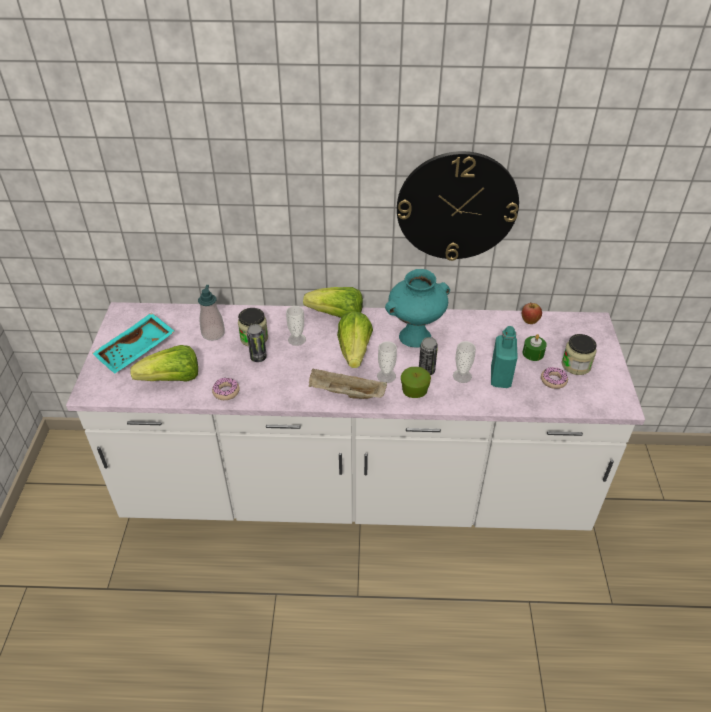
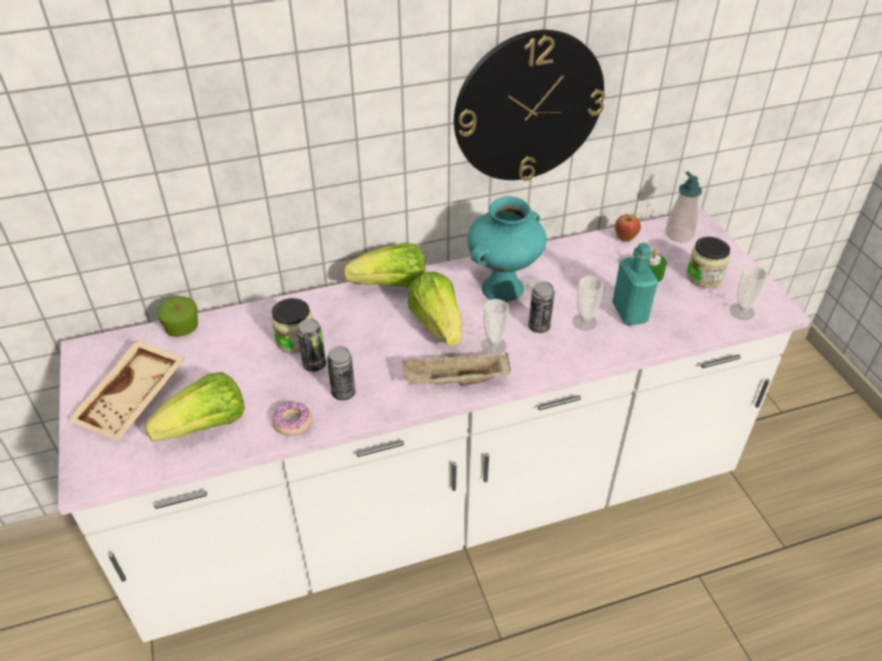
camera: 20 degrees left, 0 degrees up
(137, 351) = (134, 400): turquoise tray -> beige tray
(213, 333) = (235, 348): soap dispenser -> soap dispenser (679, 235)
(268, 381) = (343, 392): none -> can
(297, 339) = (354, 328): cup -> cup (741, 311)
(414, 391) = (538, 356): apple -> apple (182, 329)
(553, 380) = (690, 301): donut -> none

